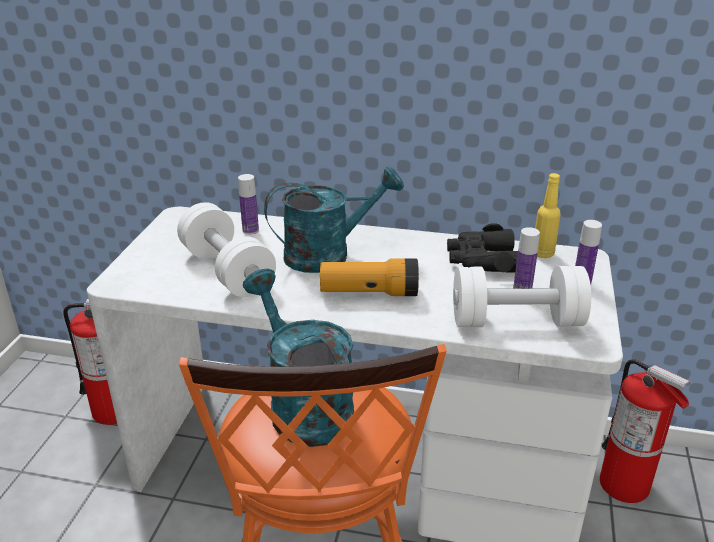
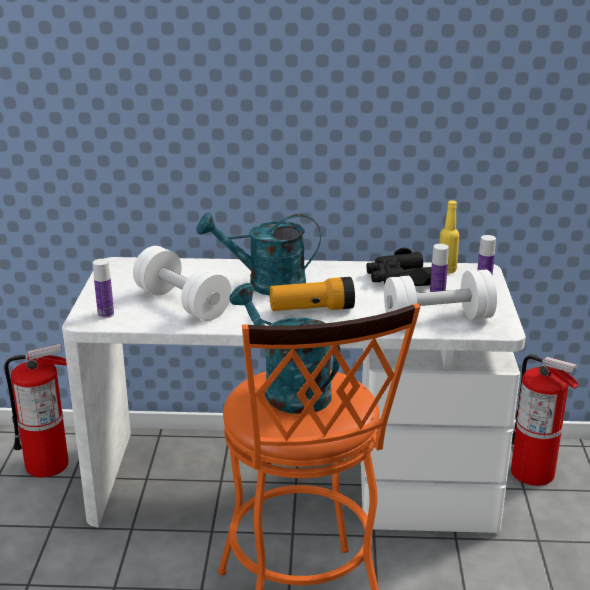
camera: 10 degrees left, 5 degrees down
(250, 230) = (188, 271): bottle -> bottle (106, 314)
(328, 254) = (266, 284): turquoise watering can -> turquoise watering can turned 150 degrees counterclockwise

